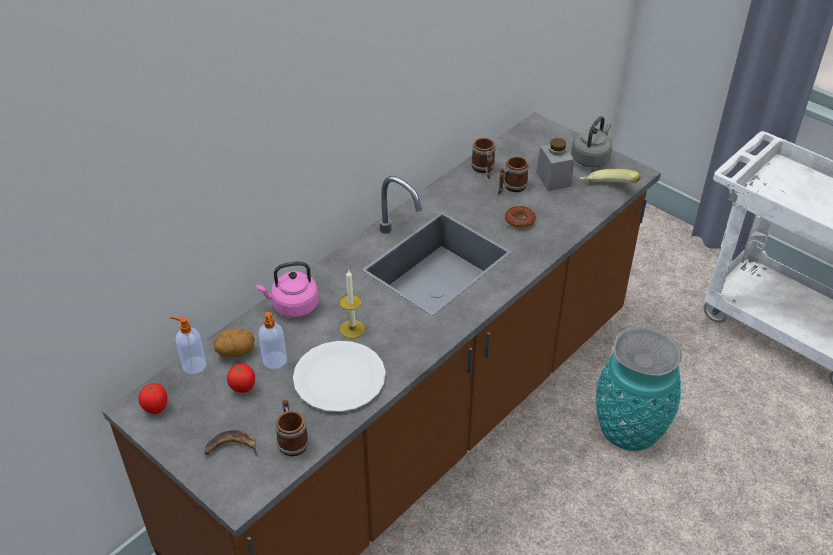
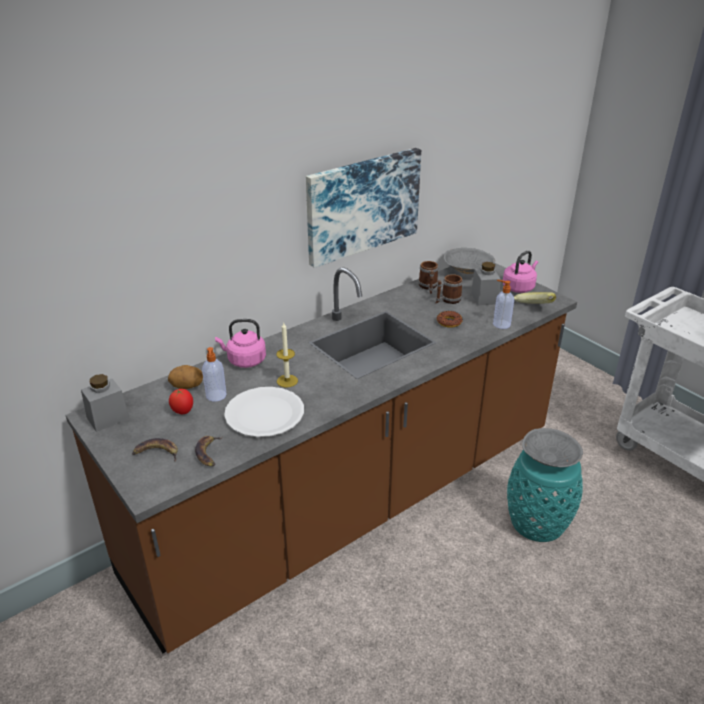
camera: 10 degrees right, 10 degrees down
(156, 409) = (108, 418): tomato -> grey jar
(193, 365) = (149, 391): soap dispenser -> soap dispenser (501, 324)
(292, 440) = (209, 453): mug -> banana
(406, 91) = (362, 205): none -> picture
(526, 139) = (468, 271): none -> grey bowl
(591, 158) = (519, 287): grey kettle -> pink kettle

